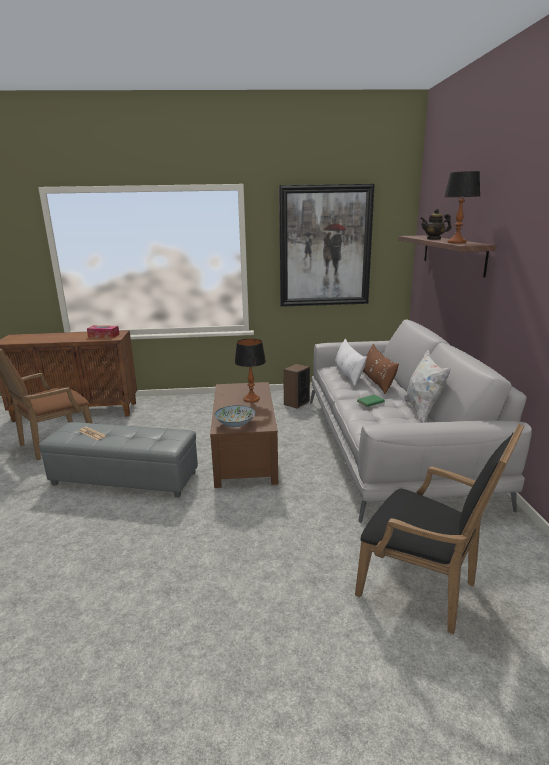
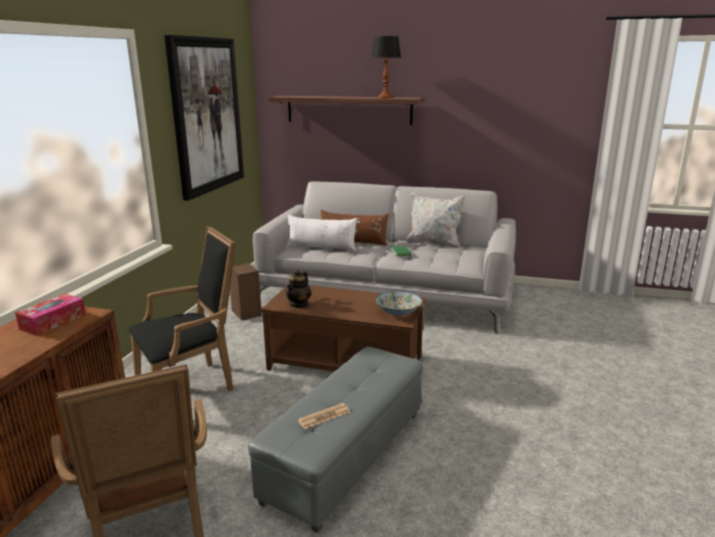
camera: 70 degrees left, 0 degrees up
(251, 399) = (334, 297): table lamp -> none
(424, 590) = (578, 331): black armchair -> black armchair (191, 385)
(434, 239) = (337, 97): teapot -> teapot (299, 304)

